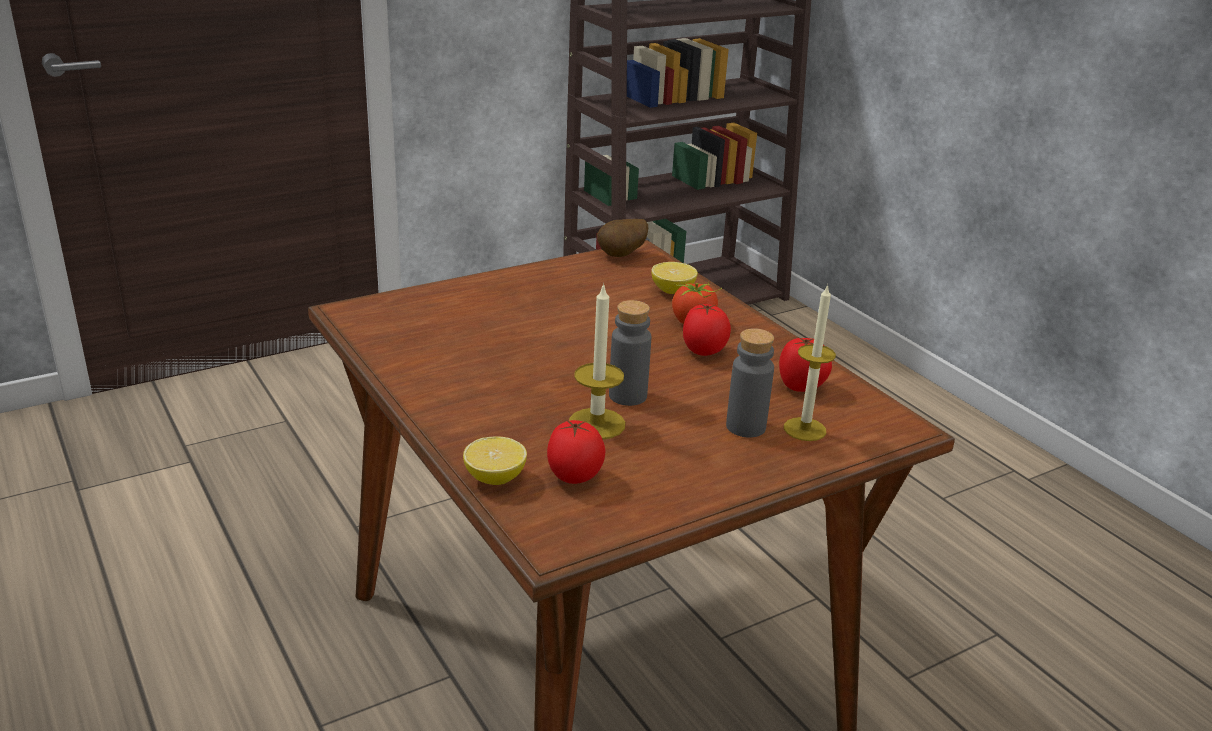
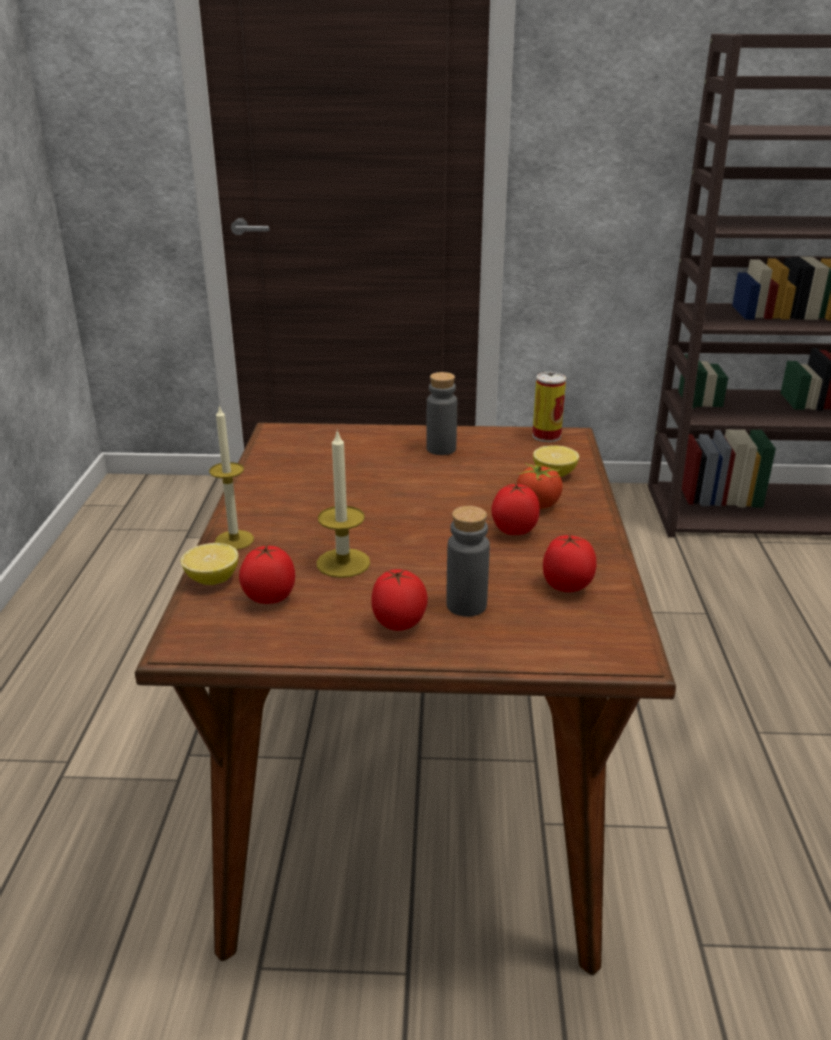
camera: 35 degrees right, 0 degrees up
(622, 256) = (546, 436): potato -> can
(627, 396) = (398, 548): grey bottle -> grey bottle (441, 449)
(714, 461) = (399, 625): none -> tomato
(804, 429) = (520, 625): candle -> candle (234, 540)

